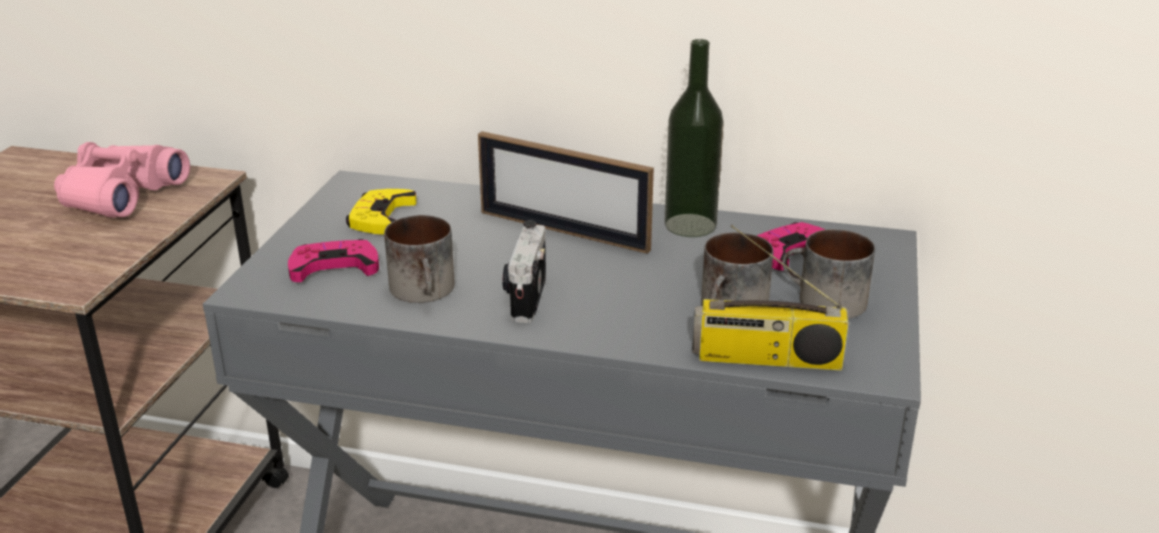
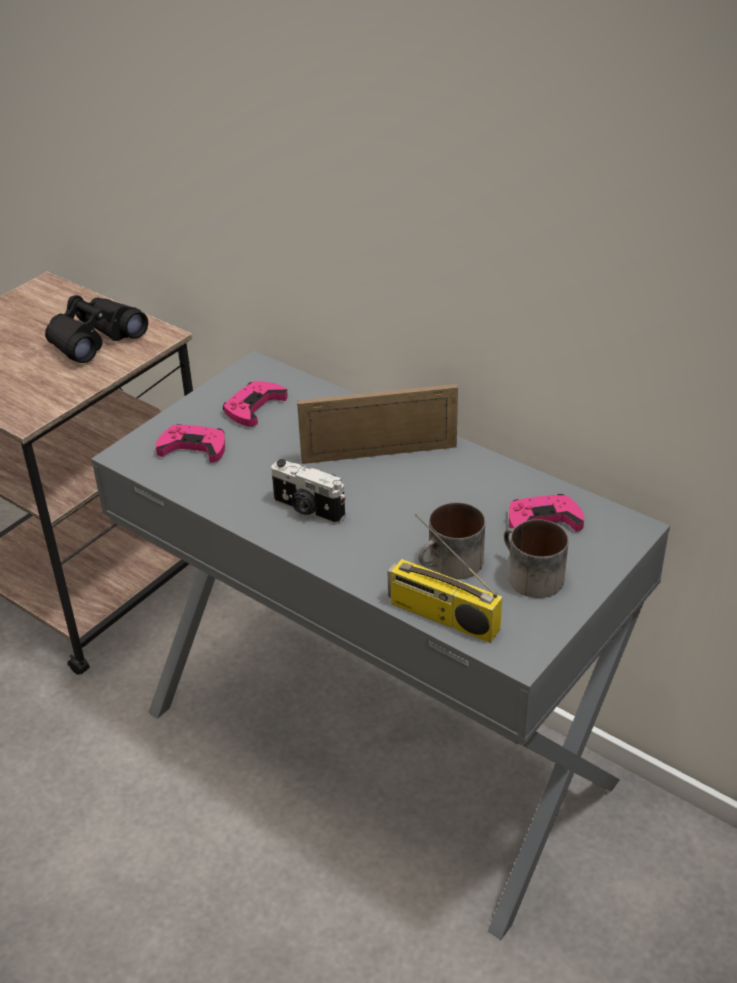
camera: 25 degrees right, 10 degrees up
(120, 195) = (94, 339): pink binoculars -> black binoculars
(381, 218) = (254, 407): yellow game controller -> pink game controller
(426, 291) = (242, 486): mug -> none
(525, 296) = (308, 510): camera -> camera turned 90 degrees counterclockwise
(563, 231) = (379, 453): picture frame -> picture frame turned 120 degrees clockwise
(690, 225) = (482, 472): bottle -> none

